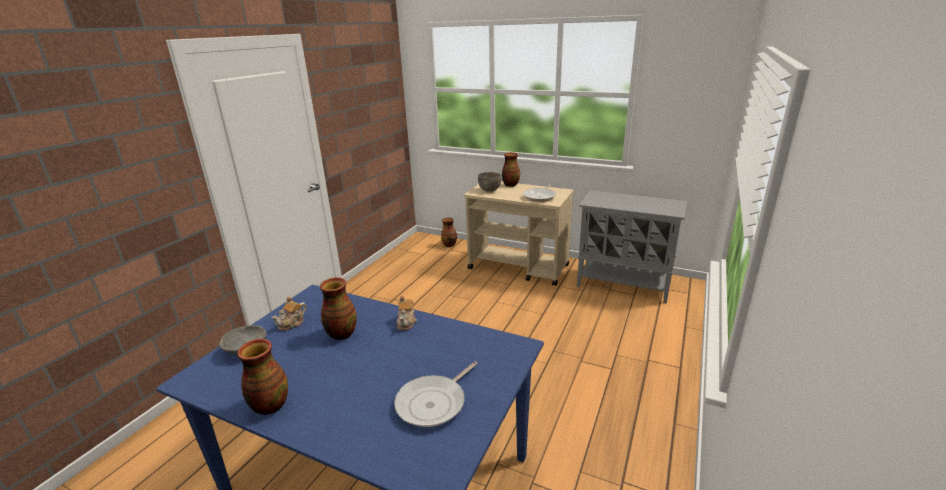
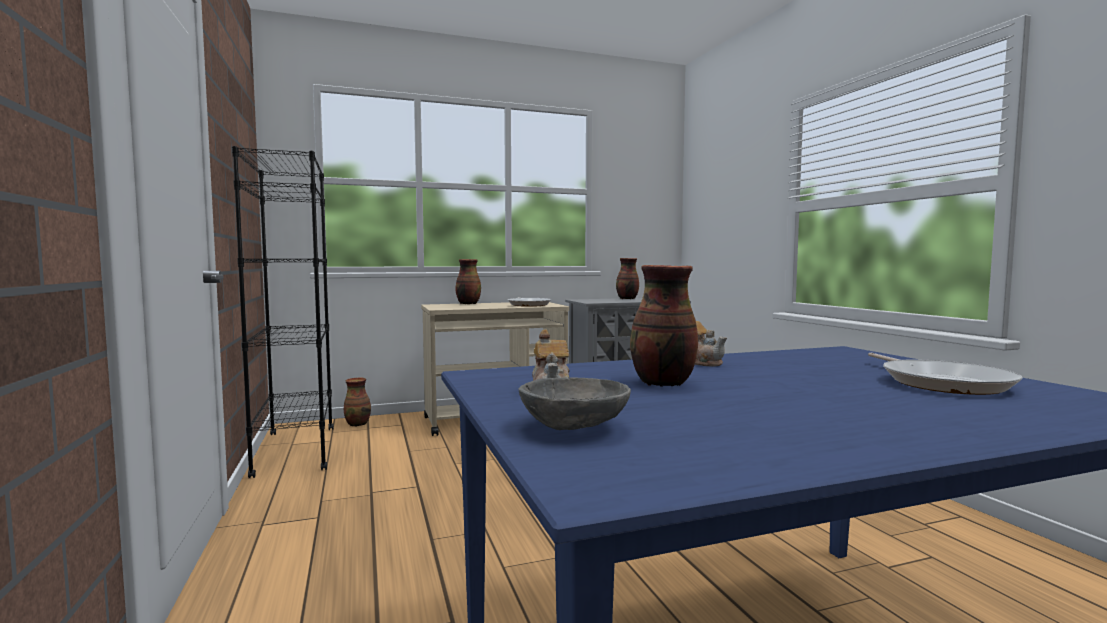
camera: 45 degrees left, 20 degrees down
(269, 405) = (842, 443): vase -> vase (627, 299)
(401, 257) = (295, 451): none -> black bookcase
(489, 190) = (455, 306): grey bowl -> none

